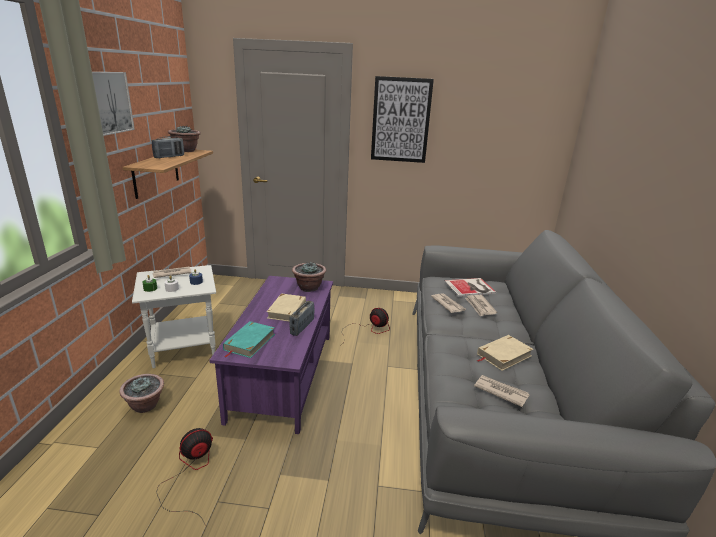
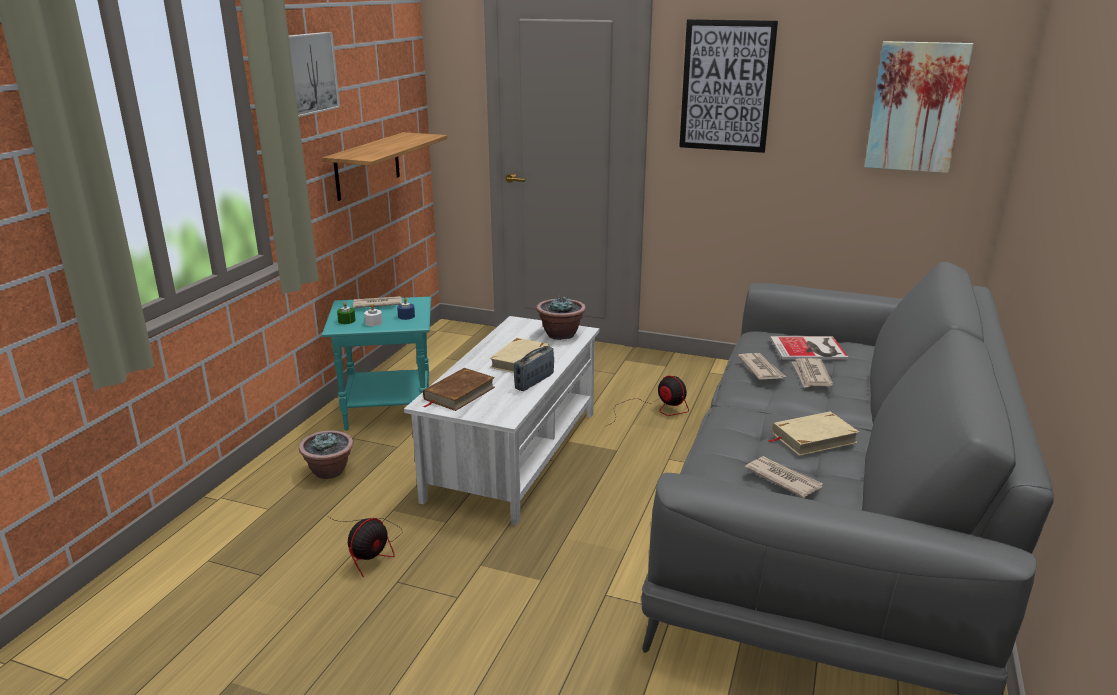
camera: 15 degrees right, 0 degrees up
(169, 157) = (385, 144): radio -> none
(185, 348) = (390, 411): white side table -> turquoise side table
(186, 151) = (411, 135): potted plant -> none
(190, 473) = (371, 549): fan -> fan turned 150 degrees clockwise
(249, 342) = (459, 393): turquoise book -> brown book
(283, 375) = (514, 455): purple coffee table -> white coffee table
(515, 135) = (916, 107): none -> picture

